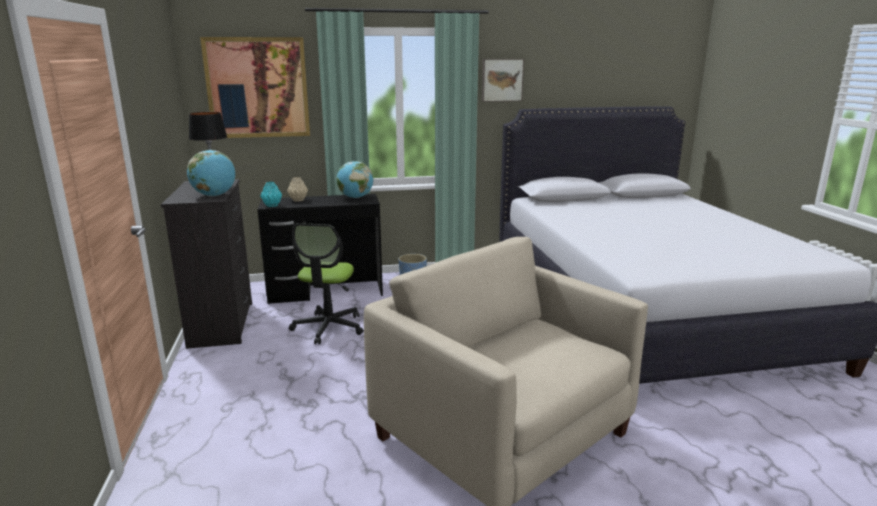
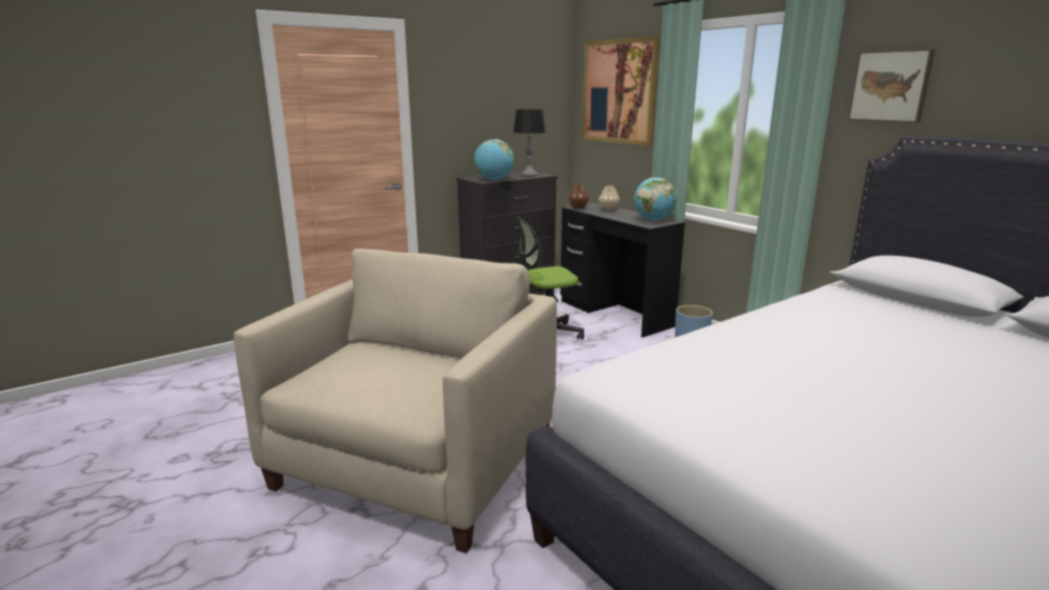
camera: 65 degrees right, 0 degrees up
(272, 205) = (578, 208): turquoise vase -> brown vase

